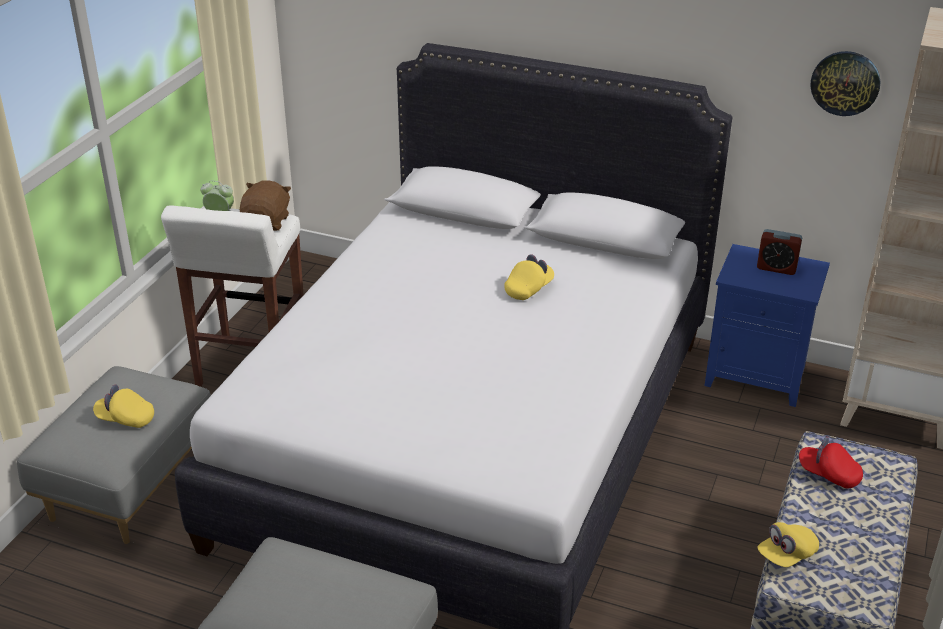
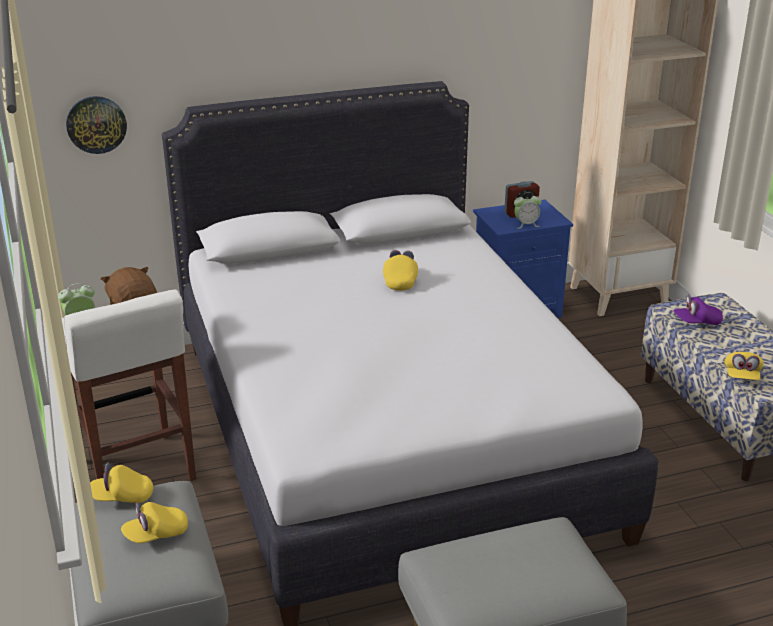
camera: 40 degrees left, 5 degrees down
(142, 377) = (122, 497): none -> yellow cap
(763, 283) = (526, 224): none -> alarm clock
(828, 474) = (696, 322): red cap -> purple cap
(845, 83) = (540, 51): wall clock -> wall clock (96, 124)

